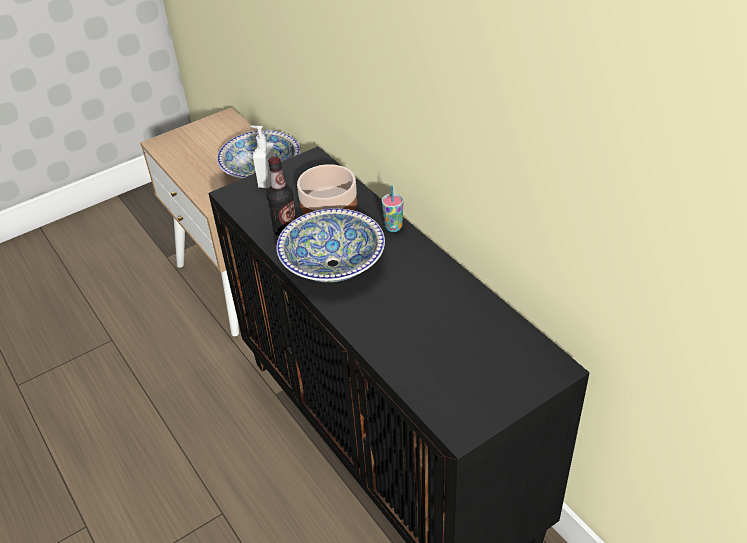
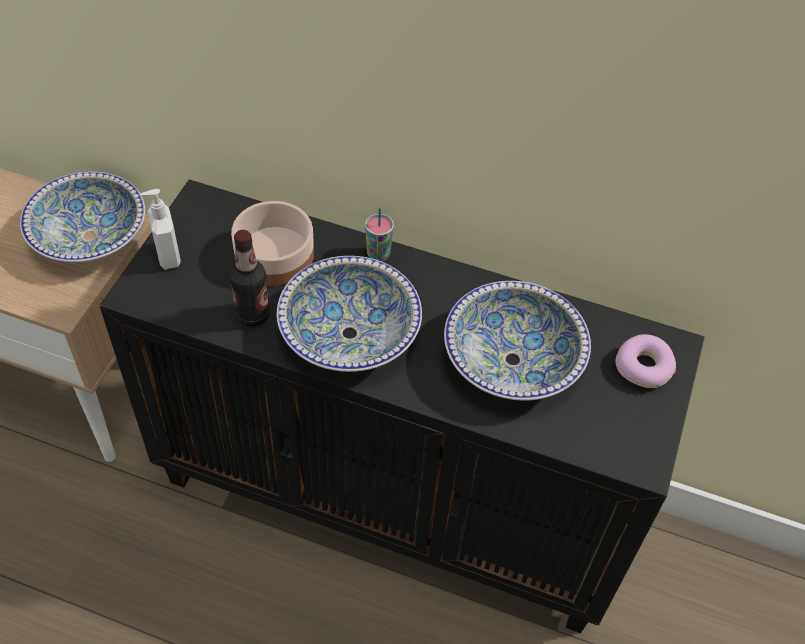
camera: 40 degrees left, 10 degrees up
(425, 323) = (512, 359): none -> bowl
(519, 370) = (644, 367): none -> donut

